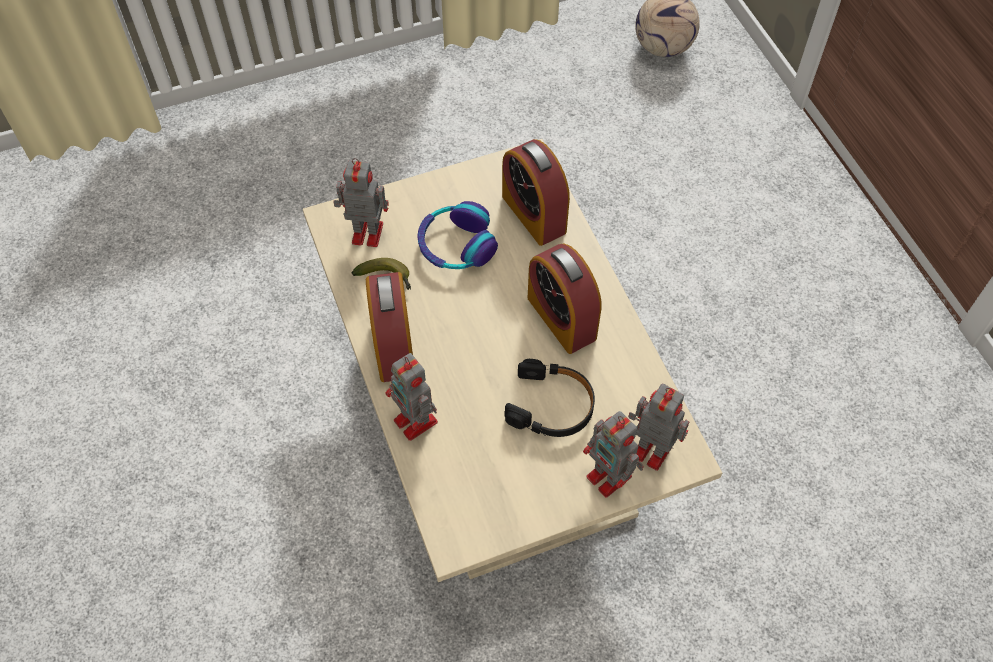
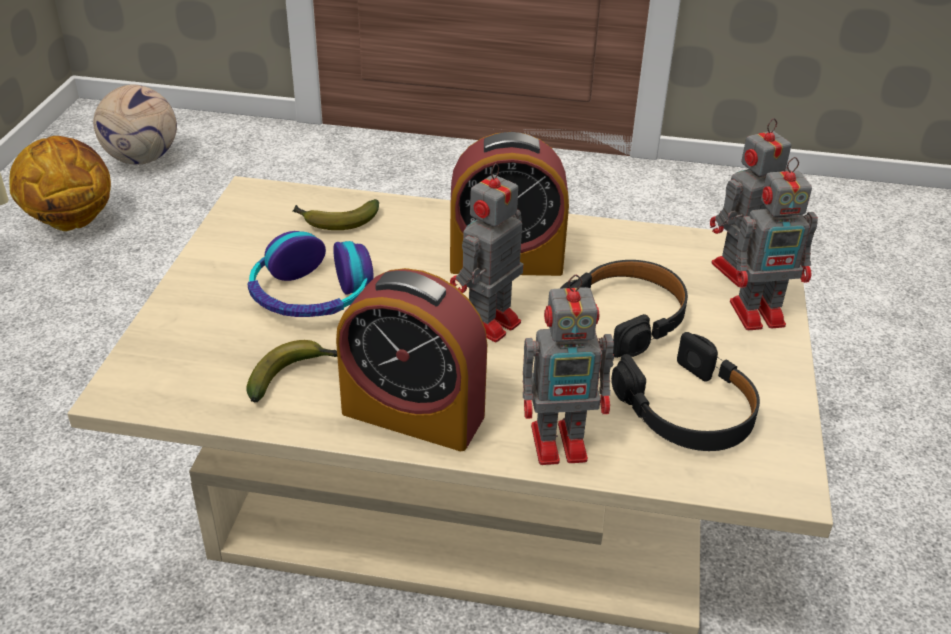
camera: 60 degrees left, 20 degrees down
(365, 233) = (193, 366): toy robot -> toy robot (487, 324)
(484, 473) = (688, 410): none -> black headphones
(534, 214) = (335, 221): alarm clock -> banana
(570, 64) = (71, 220): none -> basketball

